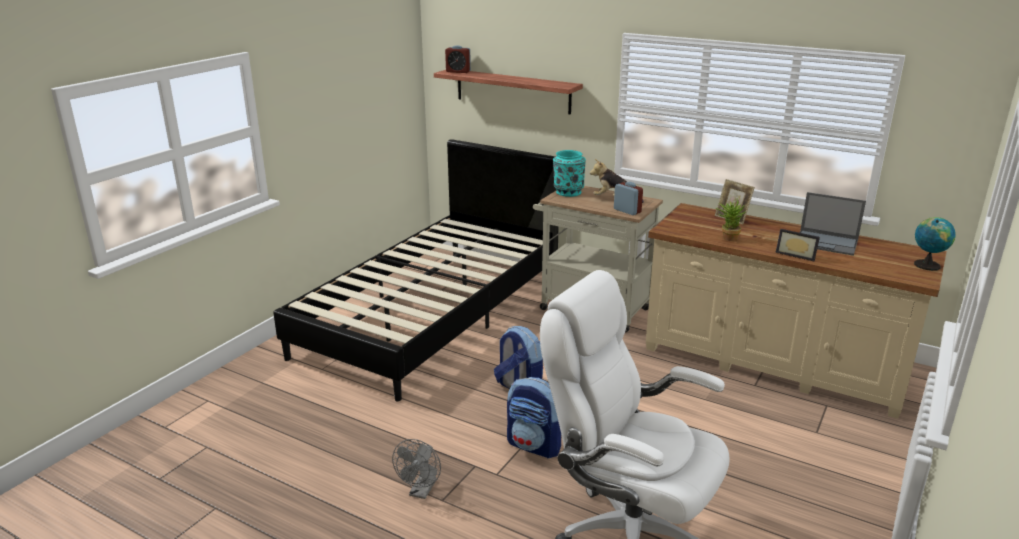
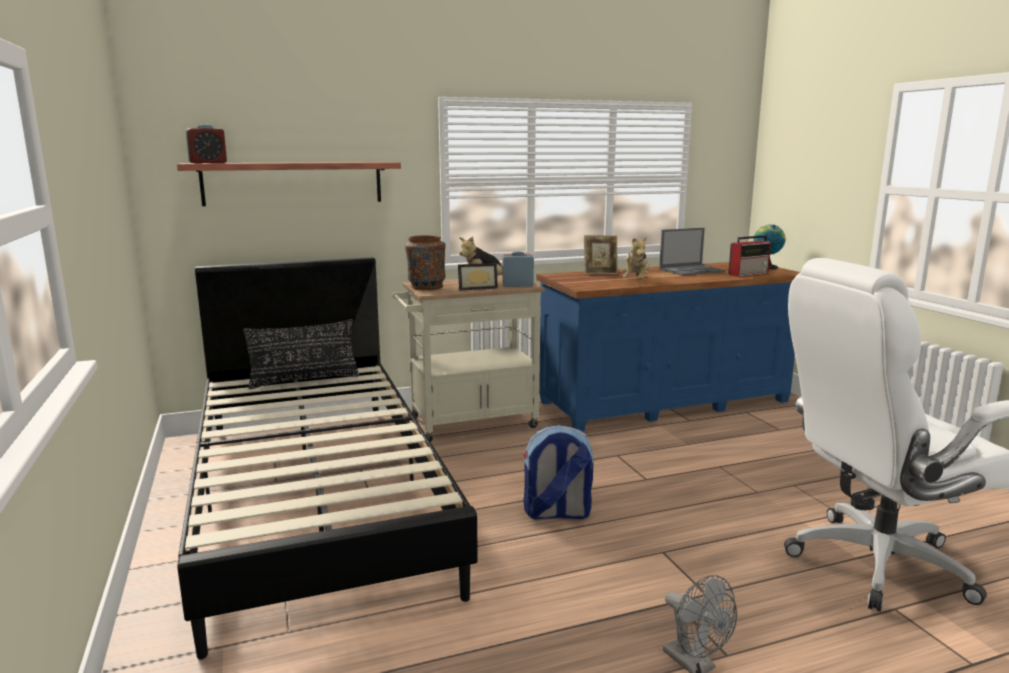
camera: 50 degrees left, 10 degrees down
(488, 235) = (304, 380): none -> black pillow
(535, 445) = (674, 548): backpack -> none
(568, 192) = (426, 287): turquoise vase -> brown vase
(727, 237) = (636, 281): potted plant -> plush toy
(774, 362) = (666, 402): beige dresser -> blue dresser
(796, 255) = (701, 279): picture frame -> picture frame (477, 288)
(869, 266) = (749, 274): none -> radio

